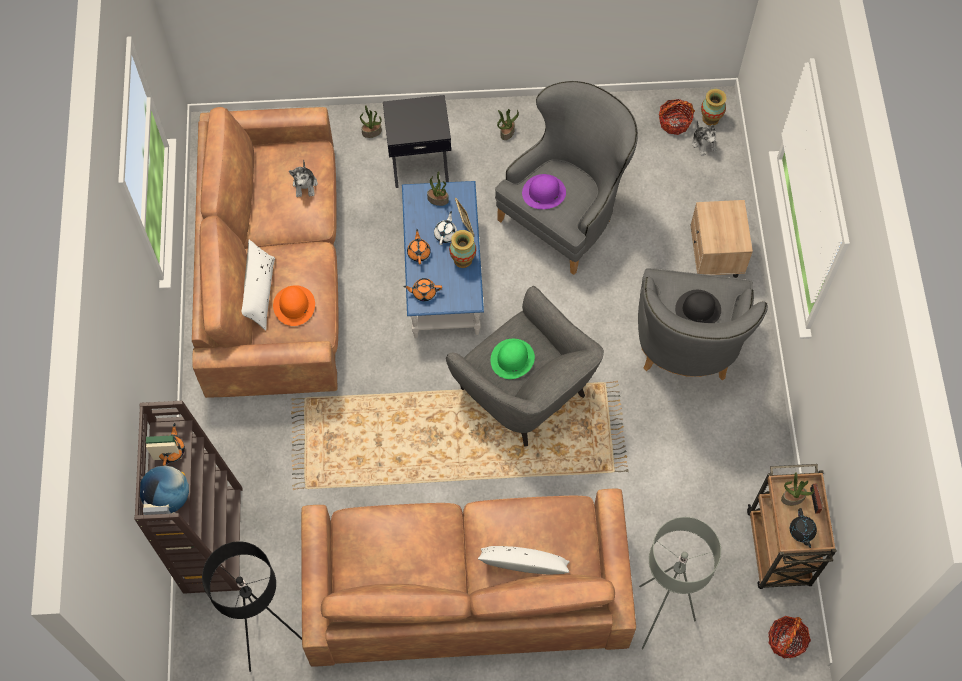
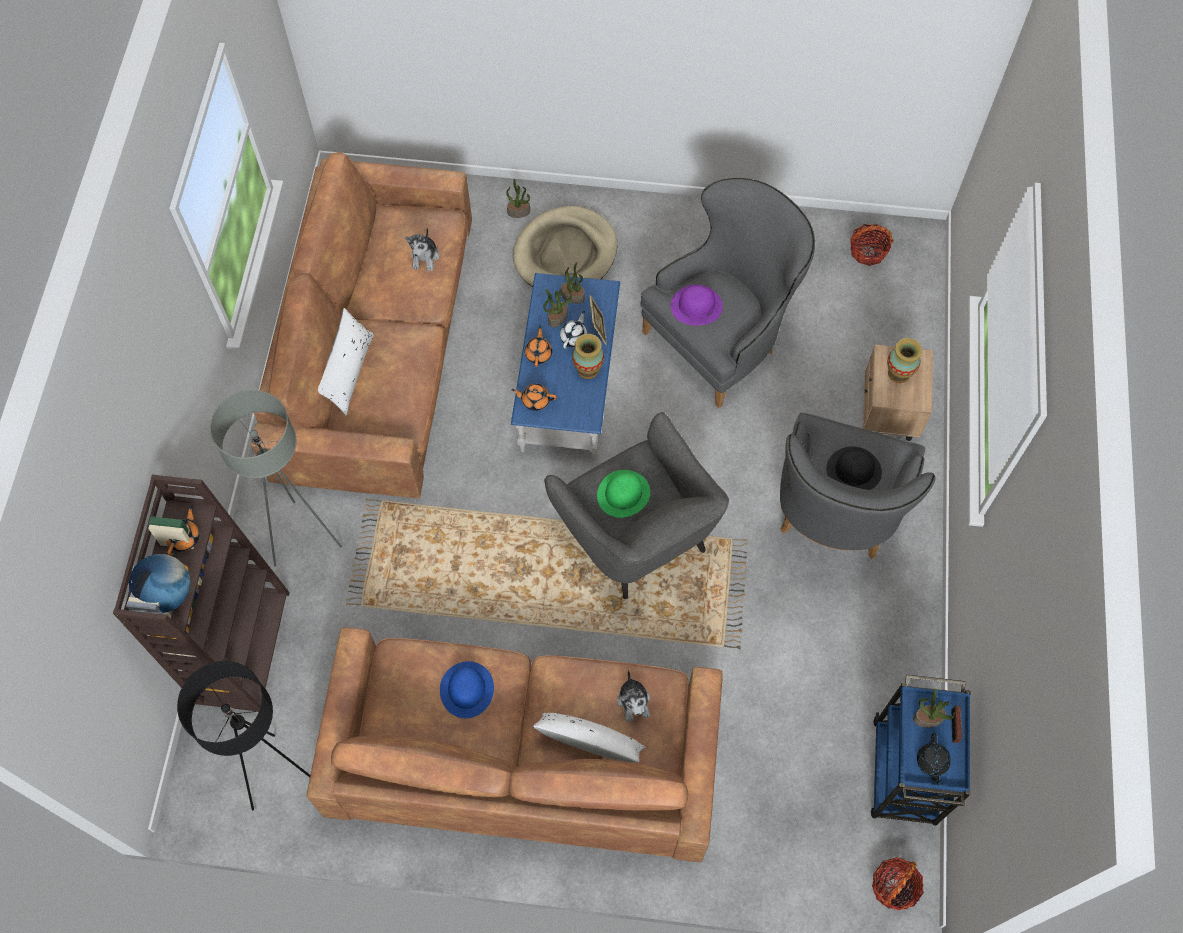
camera: 10 degrees right, 0 degrees up
(294, 305) = (384, 392): orange hat -> none
(415, 540) = (467, 689): none -> blue hat
(419, 163) = (565, 254): black side table -> beige dog bed
(507, 132) = (672, 234): potted plant -> potted plant (557, 317)
(658, 617) = (744, 830): grey floor lamp -> grey floor lamp (303, 536)
(703, 143) = (898, 280): plush toy -> plush toy (634, 701)
(710, 118) = (911, 253): vase -> vase (899, 373)
(778, 550) = (904, 774): brown cart -> blue cart

